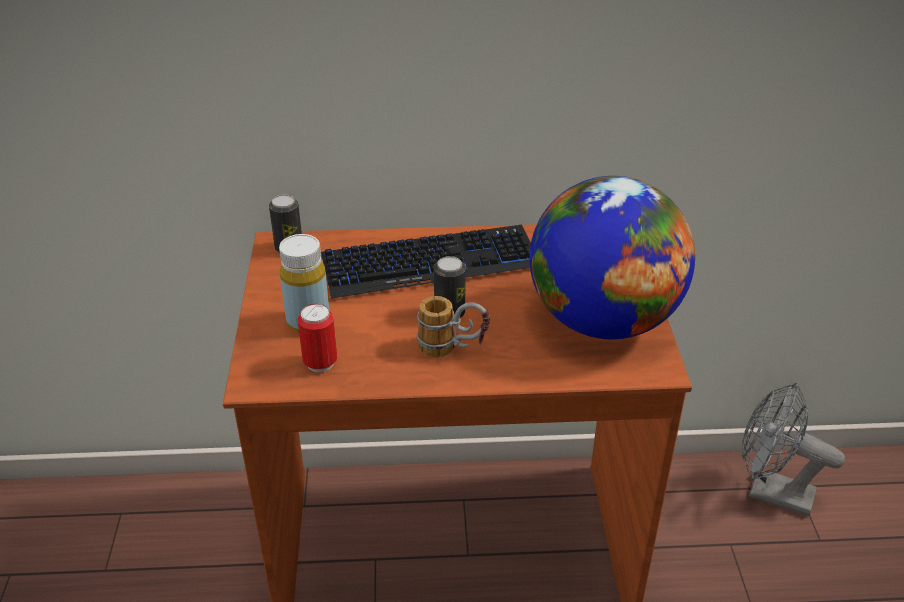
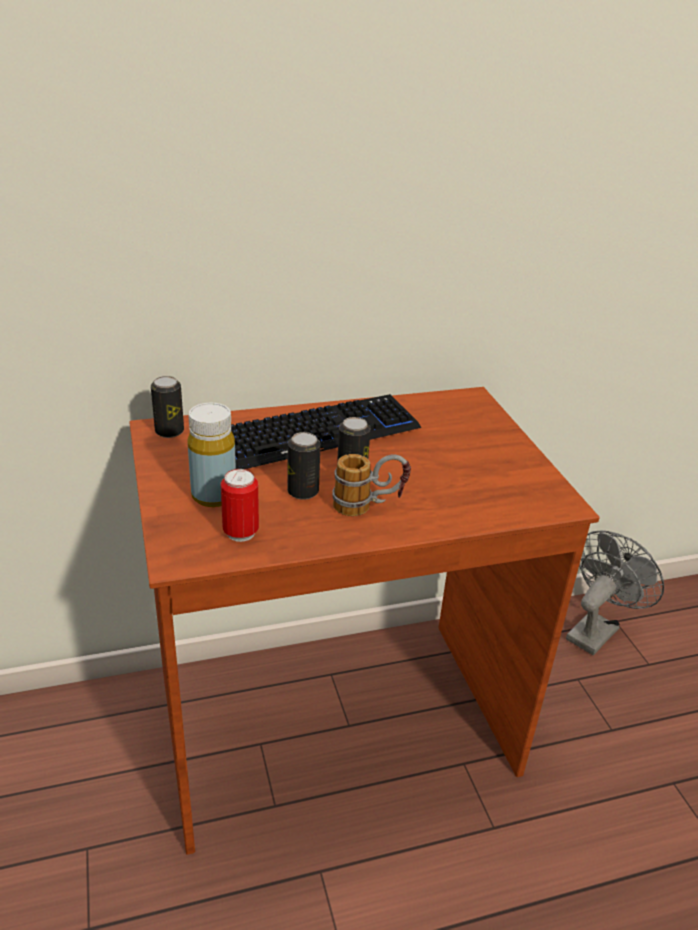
camera: 15 degrees left, 5 degrees down
(394, 326) = (303, 492): none -> can
(603, 320) = (496, 469): globe -> none
(770, 492) = (596, 629): grey fan -> grey fan turned 120 degrees clockwise

